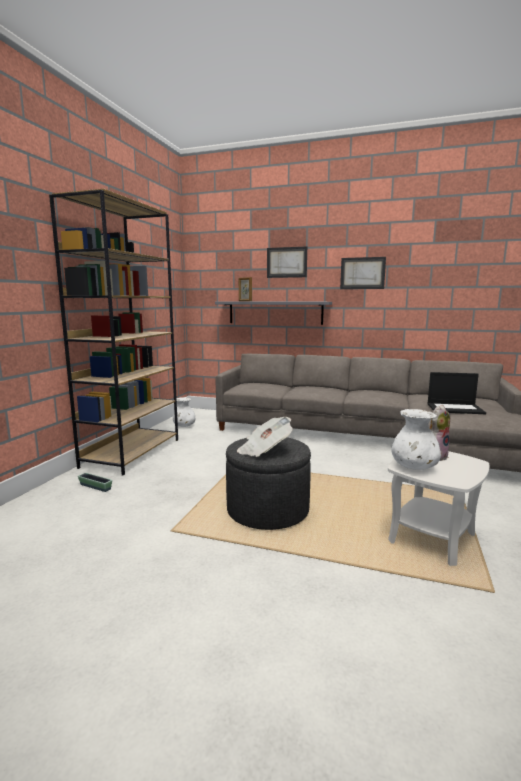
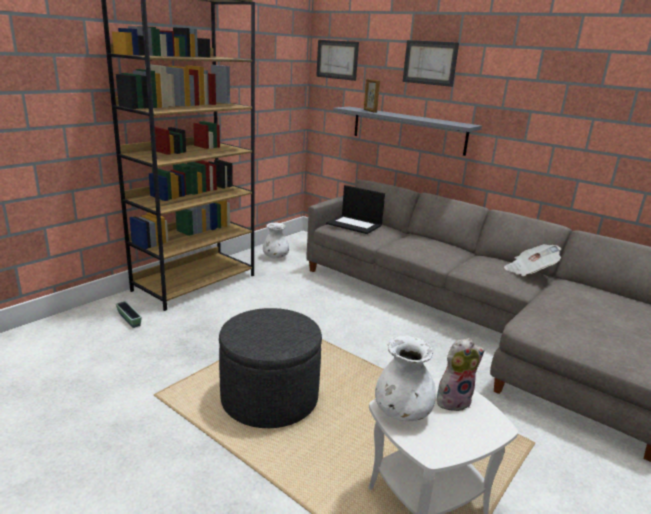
camera: 20 degrees right, 10 degrees up
(264, 450) = (259, 334): newspaper -> newspaper (529, 271)
(362, 273) = (529, 89): picture -> picture (337, 59)
(455, 408) = (585, 322): laptop -> laptop (355, 224)

